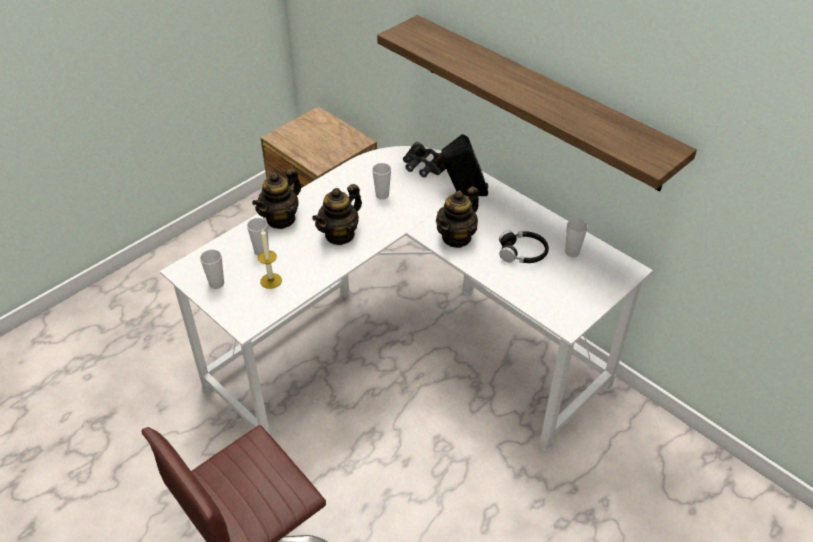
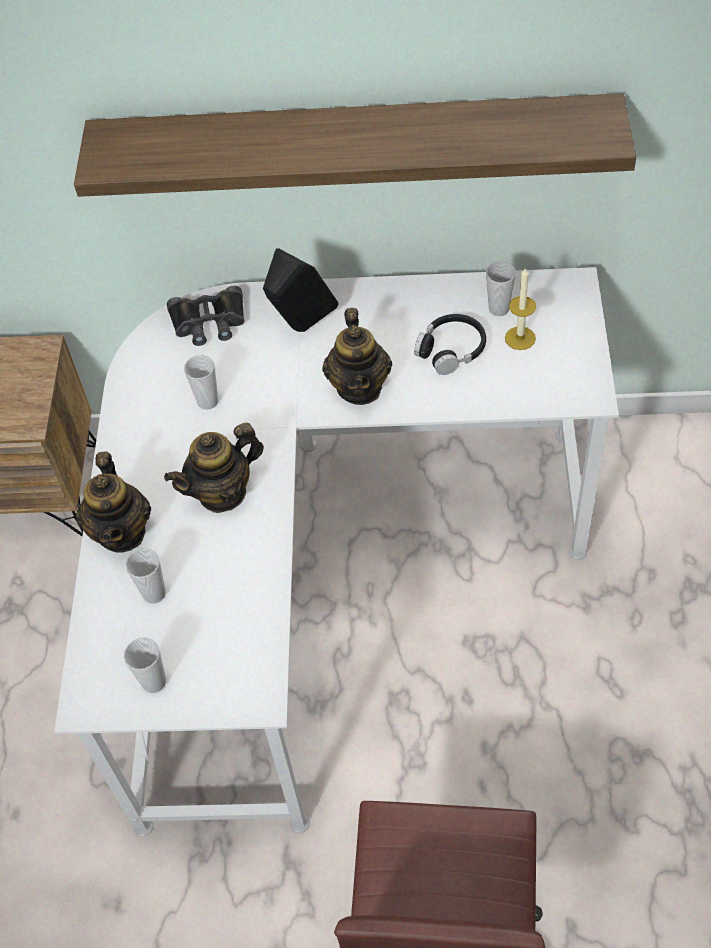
camera: 40 degrees left, 10 degrees up
(271, 281) = (216, 620): candle -> candle (520, 338)
(340, 235) = (222, 492): teapot -> teapot turned 60 degrees clockwise

